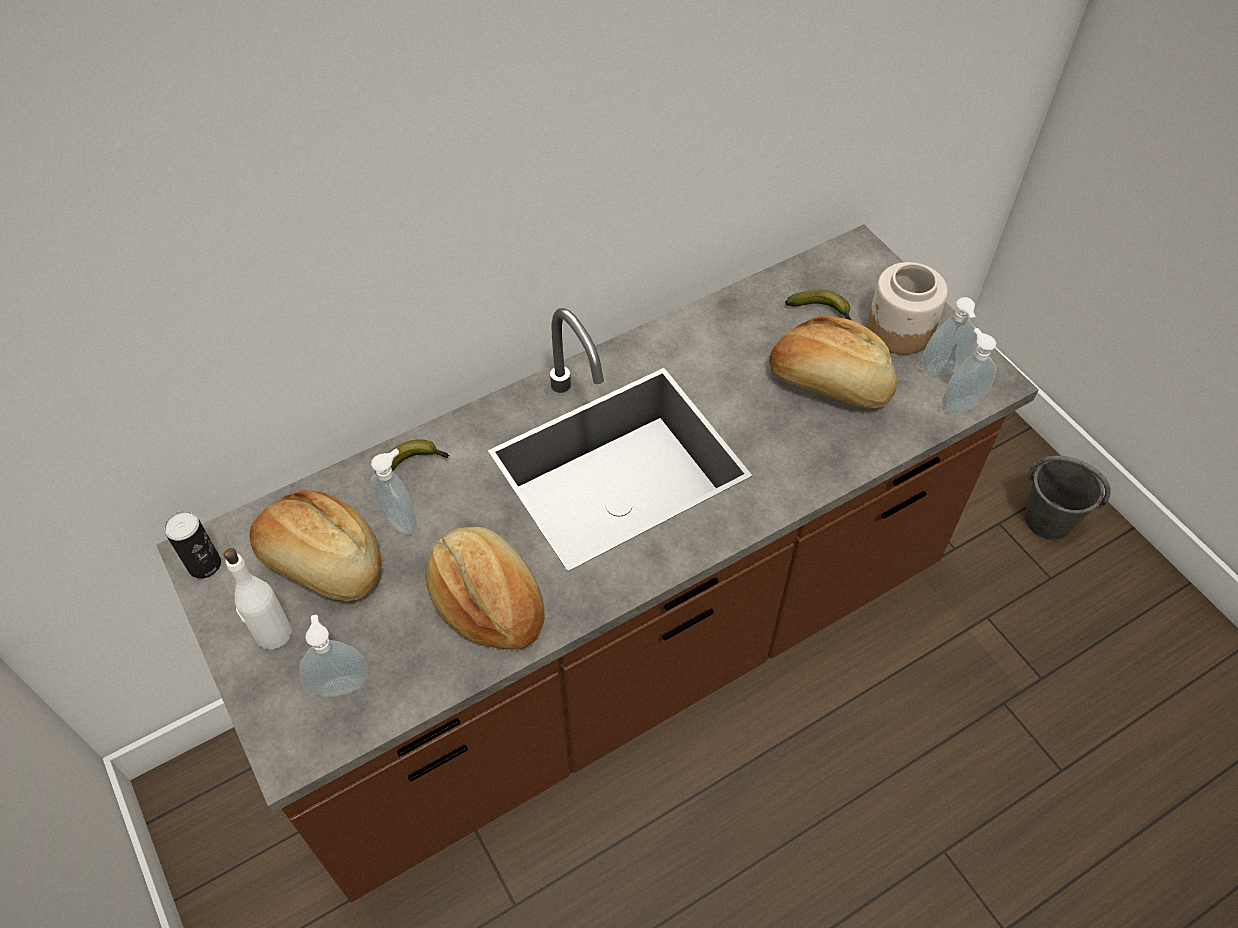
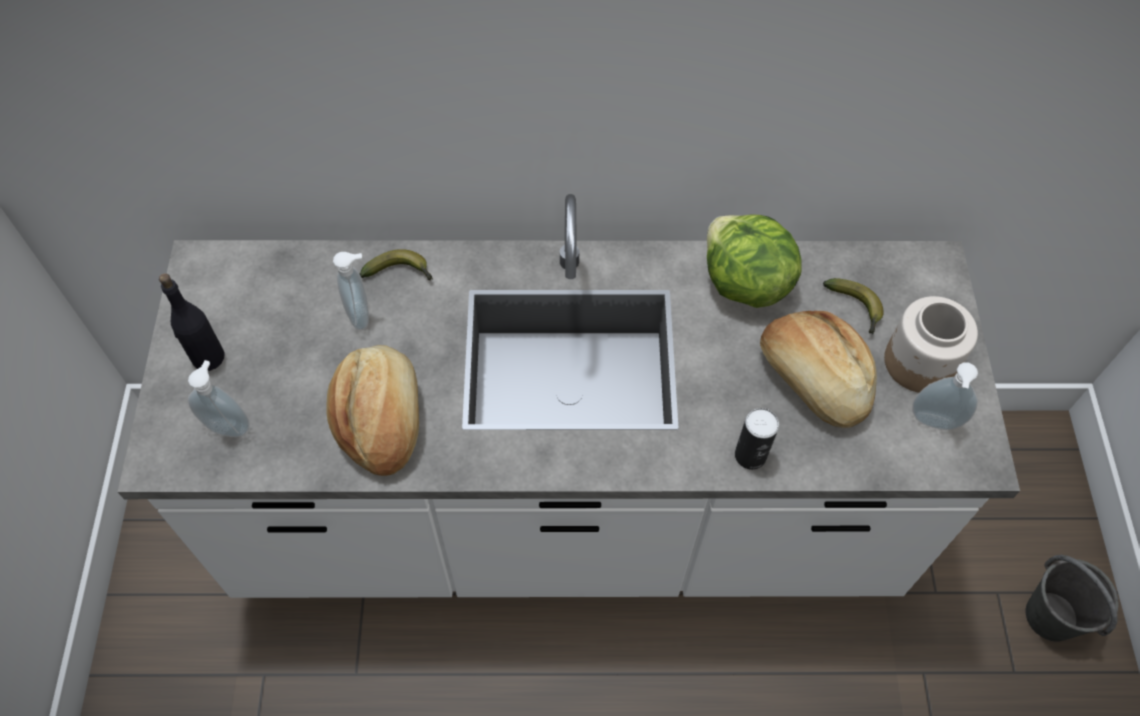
camera: 30 degrees right, 5 degrees up
(204, 564) = (196, 274): can -> can (750, 455)
(273, 633) = (207, 357): white bottle -> black bottle
(322, 562) = (280, 318): bread -> none
(619, 653) = (567, 517): brown counter -> white counter
(721, 334) = (743, 284): none -> lettuce
(959, 404) = (926, 463): soap dispenser -> none

